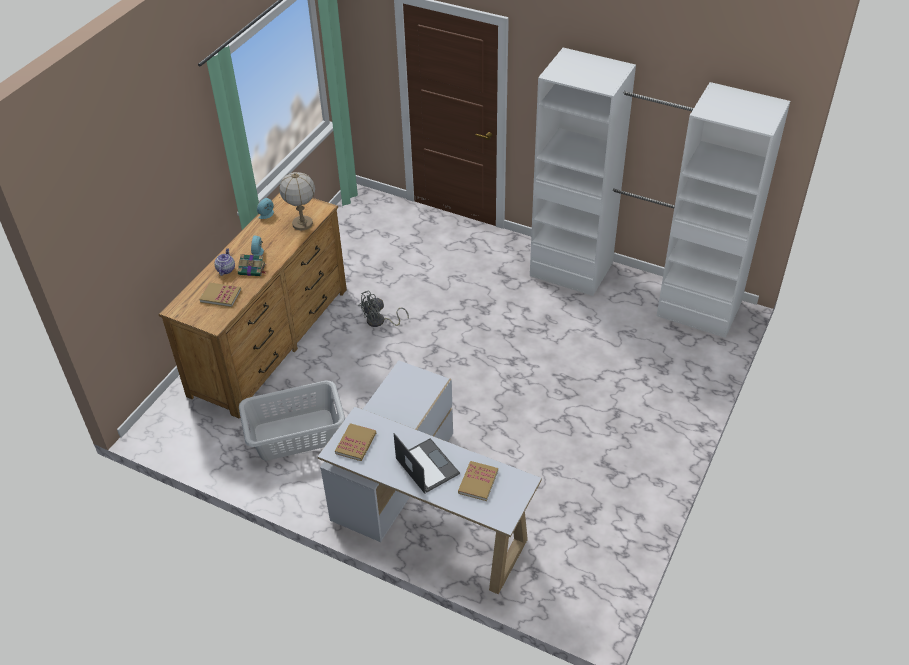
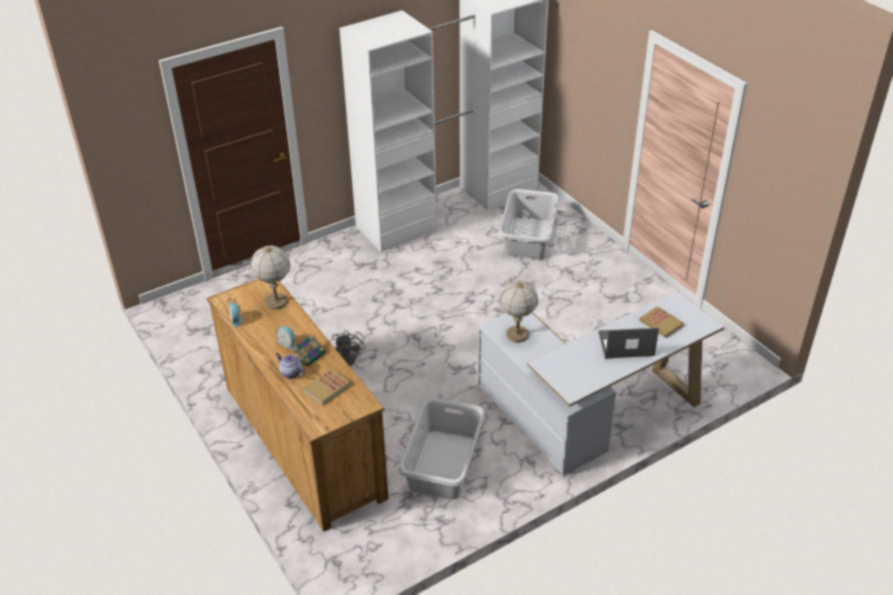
camera: 60 degrees left, 5 degrees down
(356, 443) = (571, 375): book -> none
(404, 390) = (517, 335): none -> table lamp
(642, 363) = (528, 238): none -> grey laundry basket

